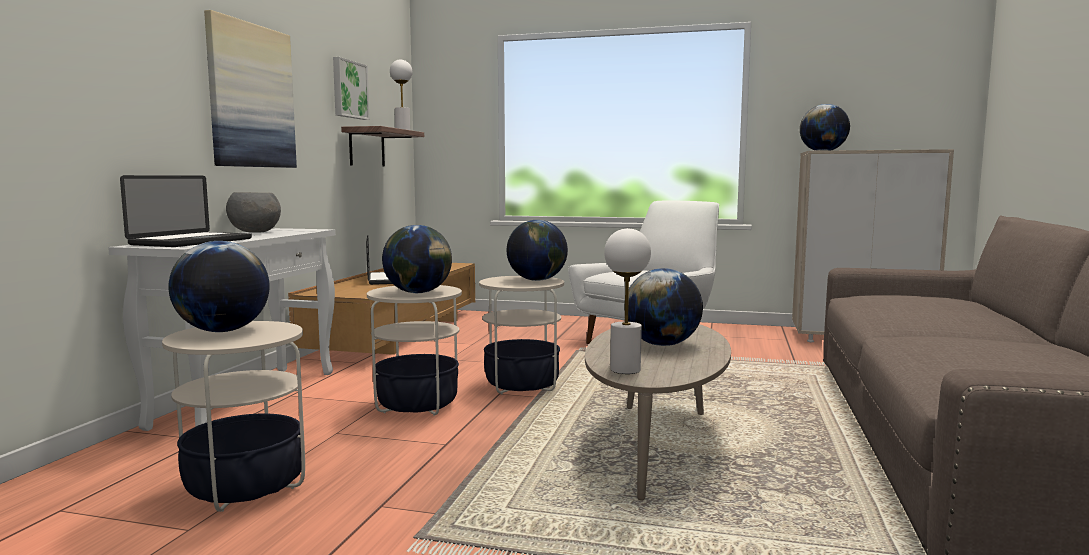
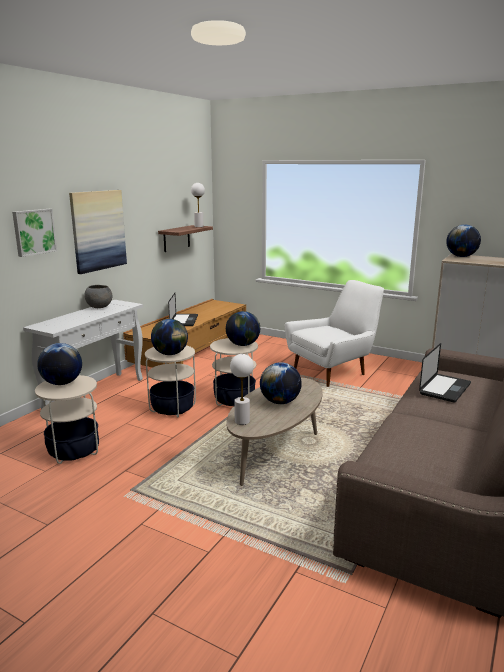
camera: 15 degrees right, 10 degrees up
(192, 242) = (61, 322): laptop -> laptop (445, 389)
(348, 89) = (163, 207): picture -> picture (34, 232)

